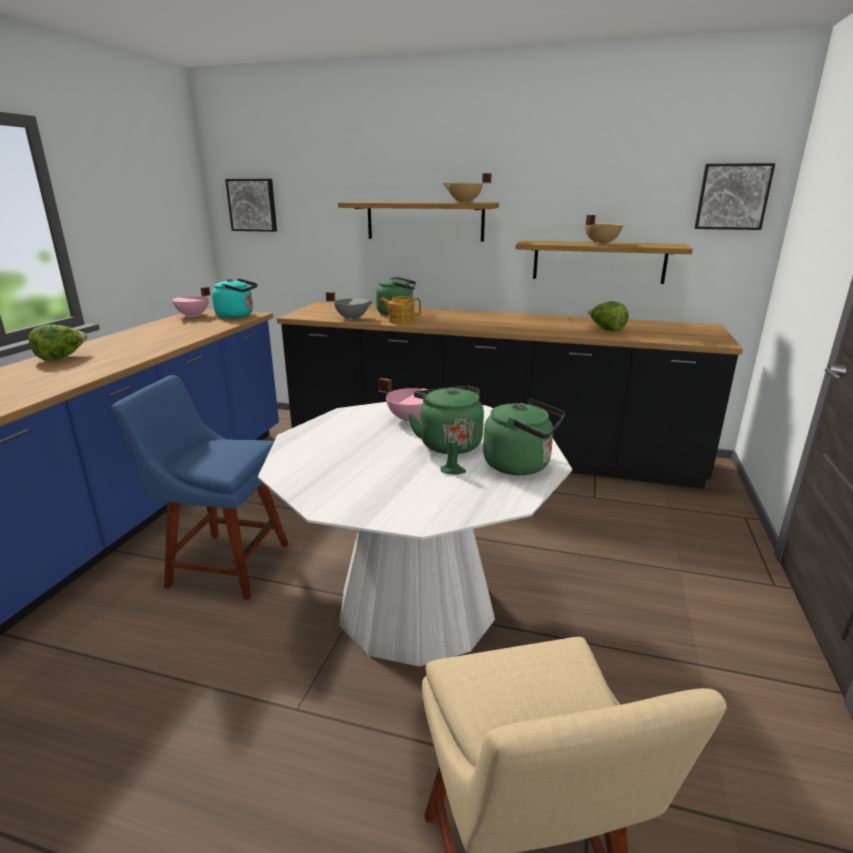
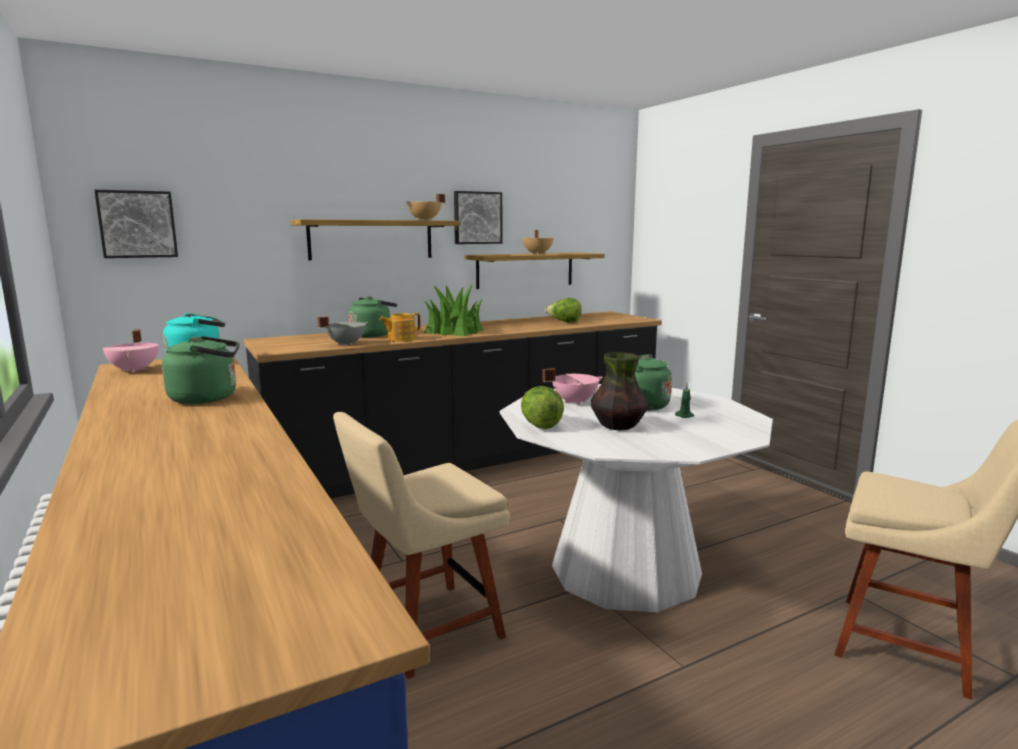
camera: 45 degrees left, 10 degrees down
(62, 358) = (131, 430): lettuce -> lettuce (540, 425)
(223, 564) = (424, 630): blue chair -> beige chair
(363, 457) = (618, 426): none -> vase
(466, 321) = (454, 331): none -> potted plant
(521, 465) = (704, 403): green kettle -> green kettle (208, 398)
(732, 197) = (603, 217): picture -> picture (477, 218)

